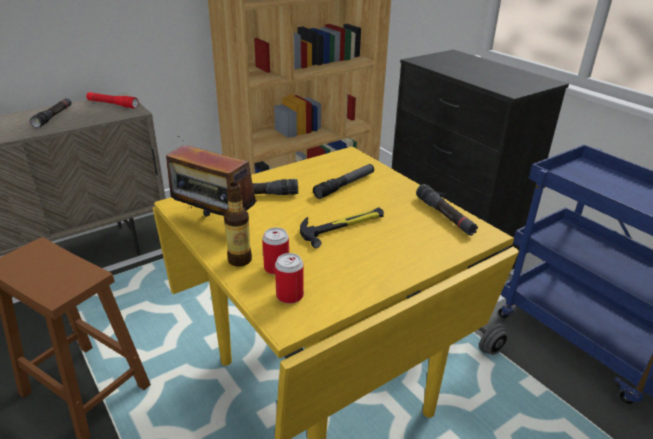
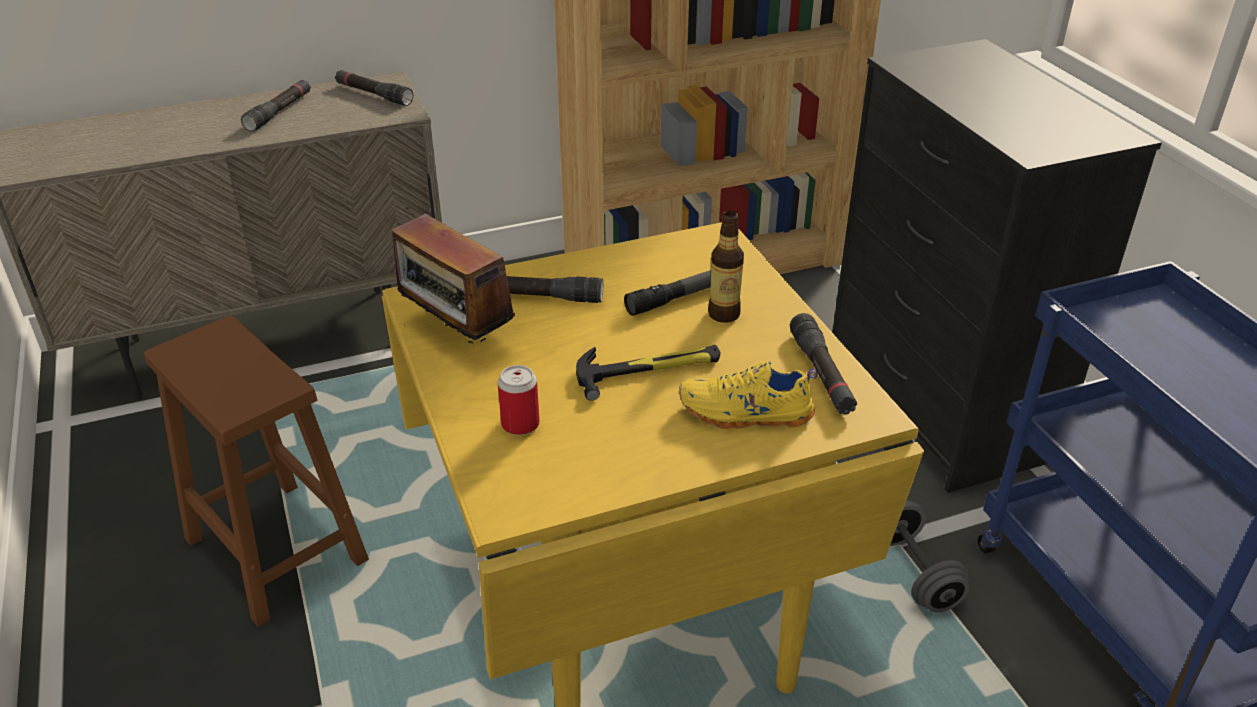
camera: 15 degrees right, 5 degrees up
(112, 104) = (374, 95): red flashlight -> black flashlight
(240, 260) = (473, 403): bottle -> bottle (724, 314)
(290, 296) = (522, 470): can -> none
(413, 243) = (745, 415): none -> yellow shoe

